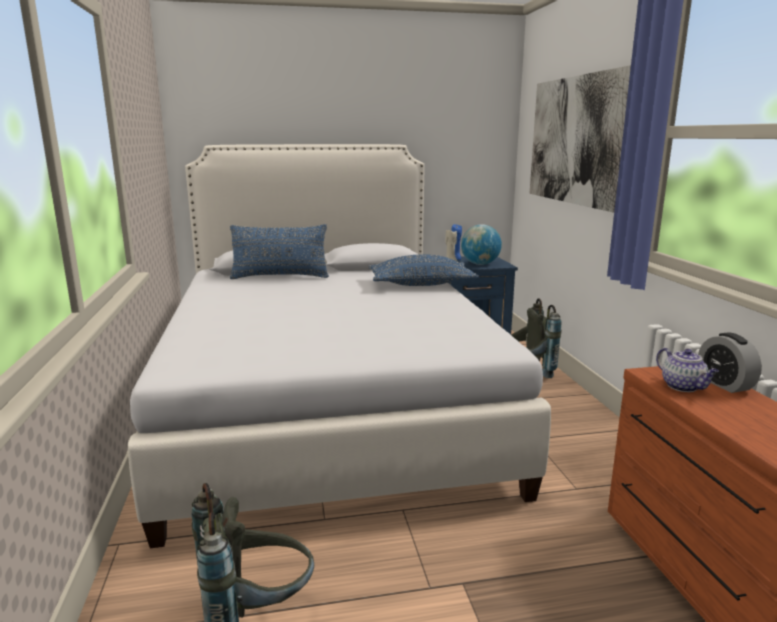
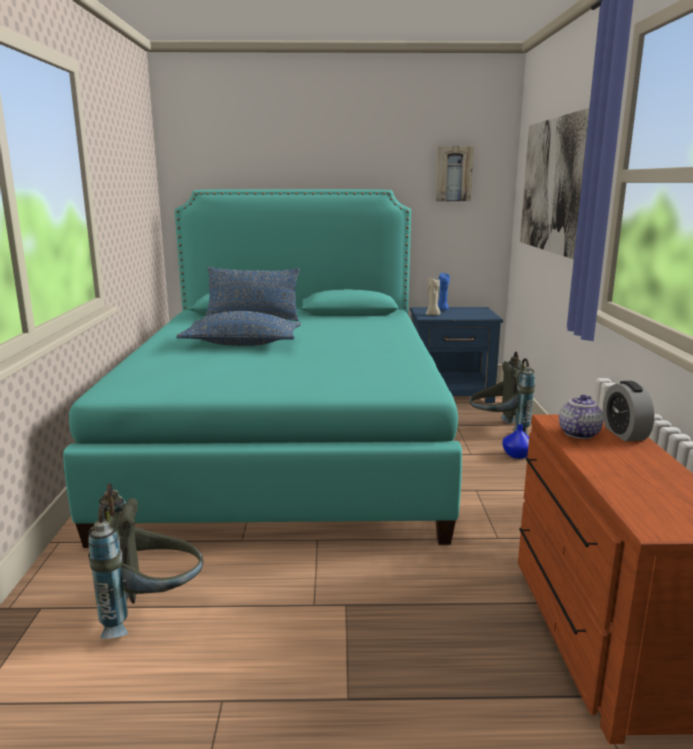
camera: 10 degrees right, 0 degrees up
(328, 403) = (286, 443): white bed -> turquoise bed
(421, 284) = (385, 331): blue pillow -> blue pillow (242, 344)
(461, 129) = (453, 174): none -> picture
(480, 264) = (464, 315): globe -> none
(555, 398) = (518, 455): none -> blue vase
(683, 387) = (578, 433): teapot -> teapot turned 135 degrees counterclockwise

